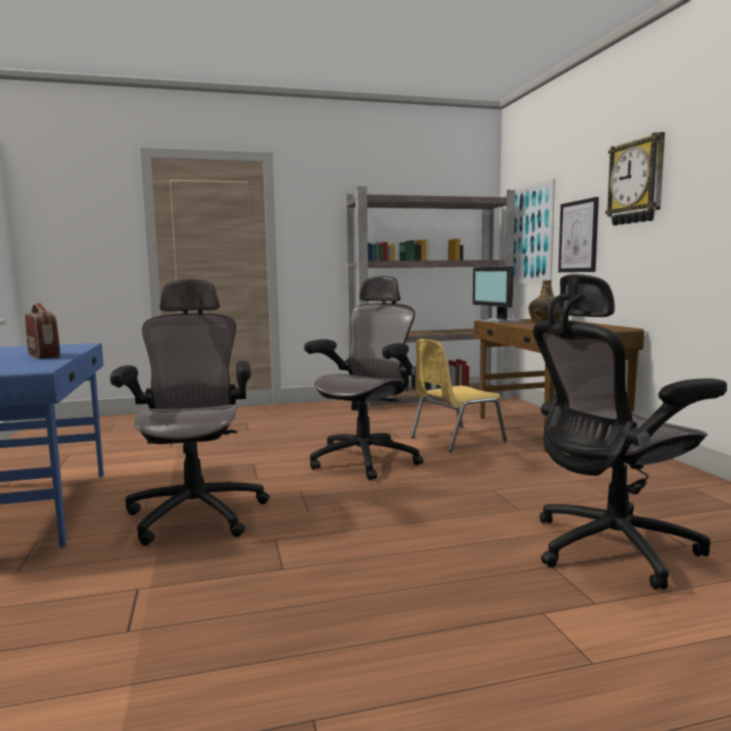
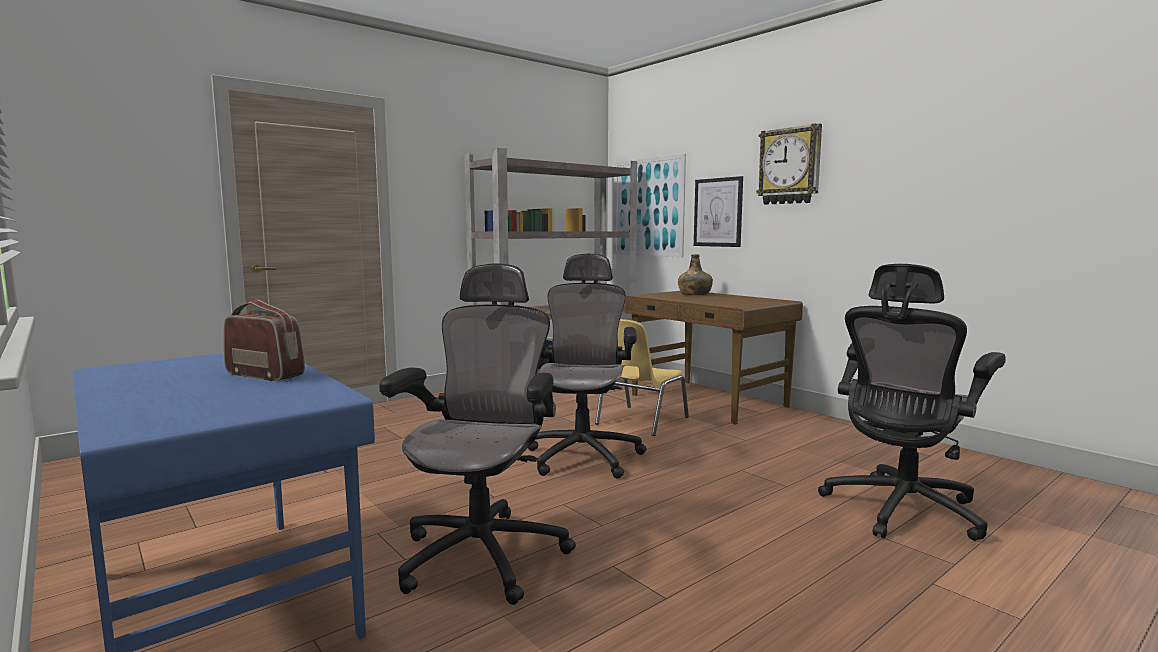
camera: 25 degrees left, 0 degrees up
(196, 514) = (482, 555): office chair -> office chair turned 45 degrees clockwise
(500, 321) = (654, 296): monitor -> none

